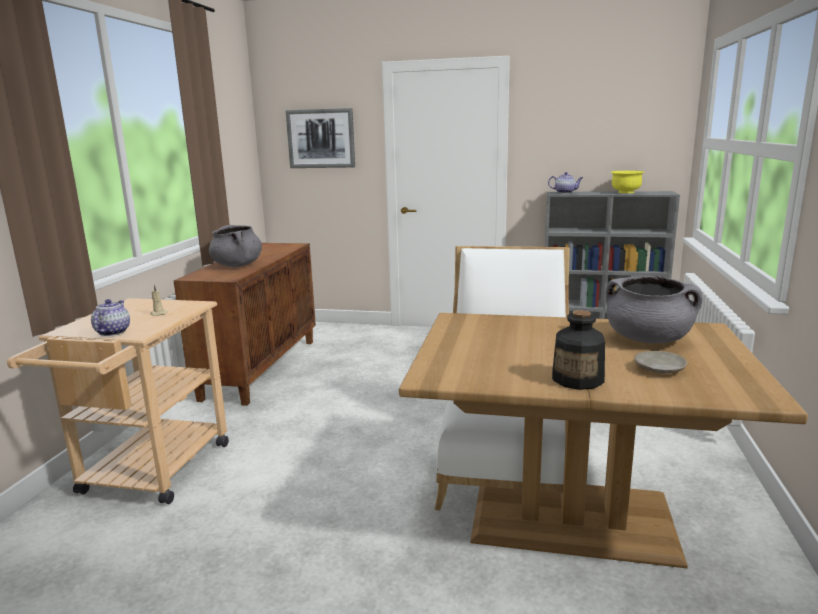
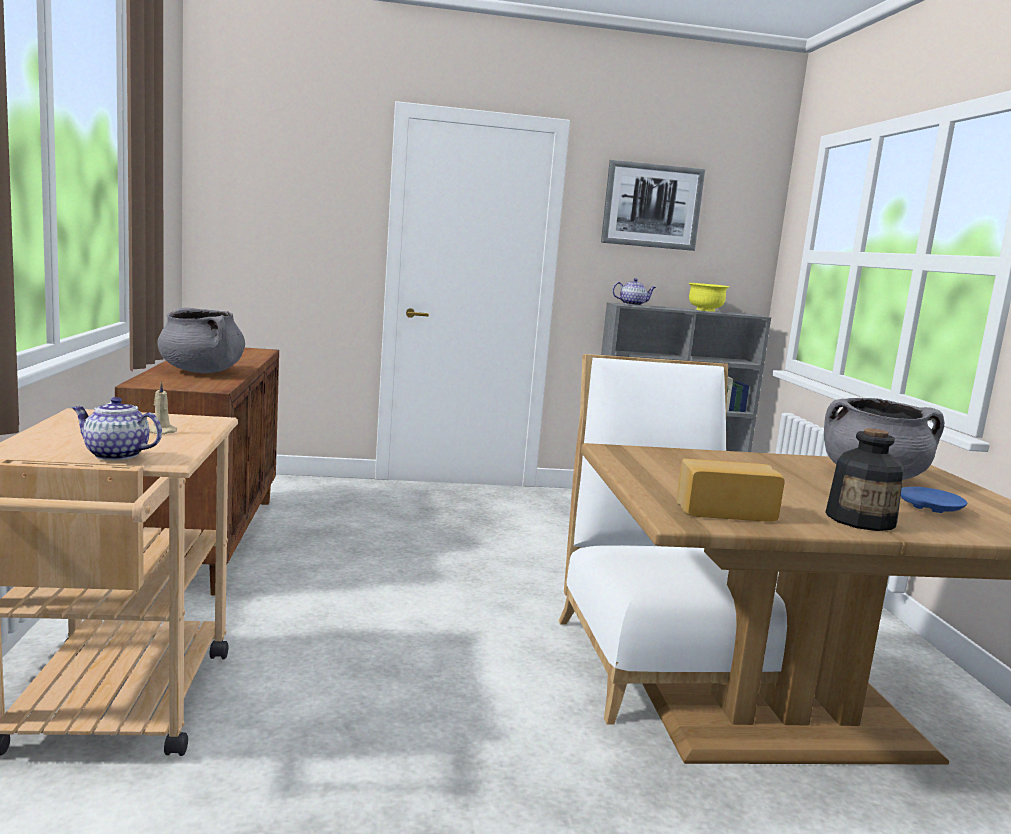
camera: 20 degrees left, 5 degrees down
(113, 332) = (115, 455): teapot -> teapot turned 60 degrees counterclockwise
(321, 138) = (291, 198): picture -> picture (652, 206)
(472, 370) = (724, 511): none -> bread
(658, 369) = (929, 508): beige plate -> blue plate

